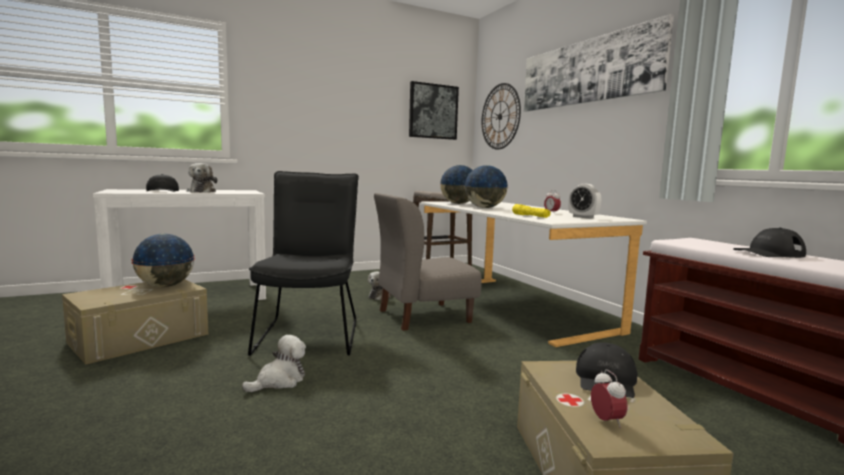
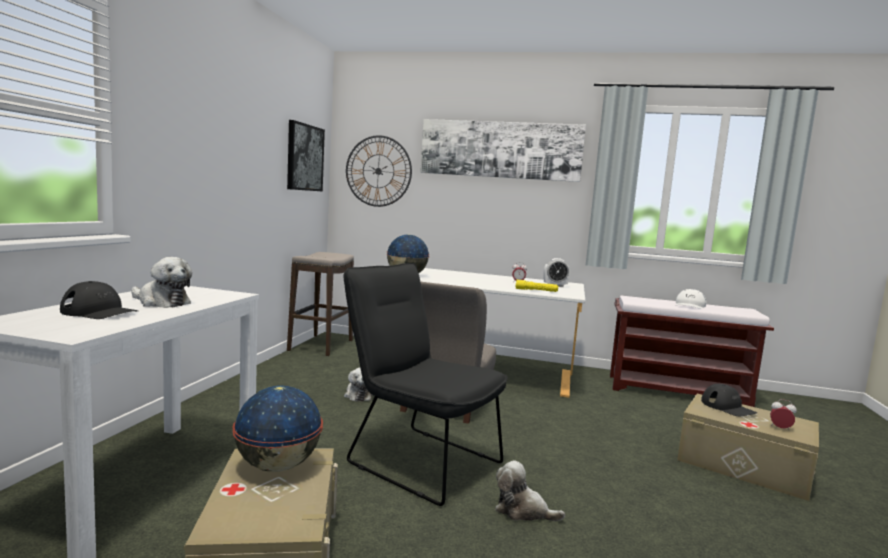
camera: 50 degrees left, 0 degrees up
(279, 381) = (523, 510): plush toy -> plush toy turned 60 degrees counterclockwise
(485, 207) = (455, 281): globe -> none
(768, 253) = (689, 305): black cap -> white cap

